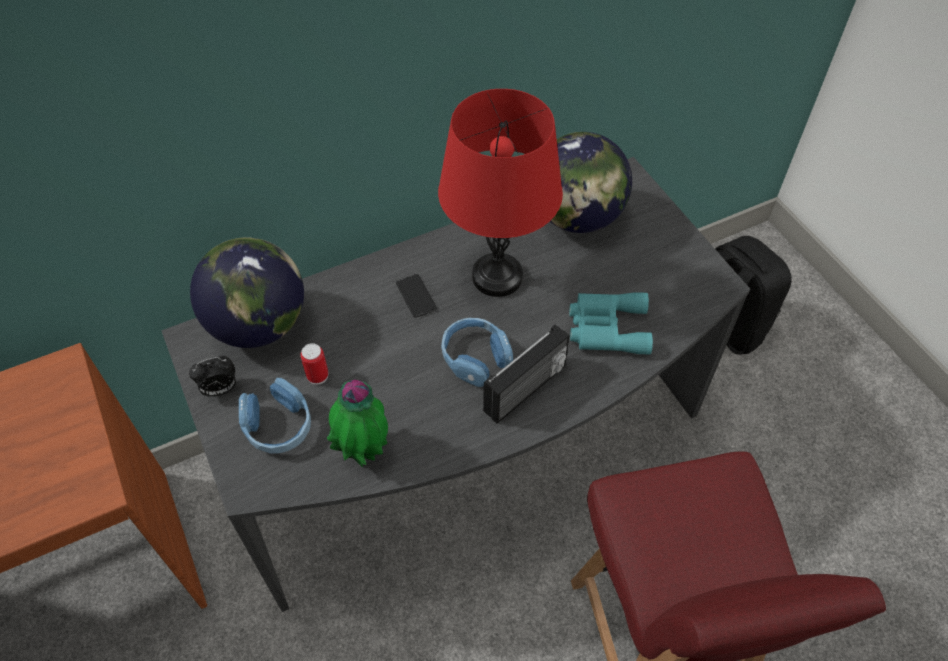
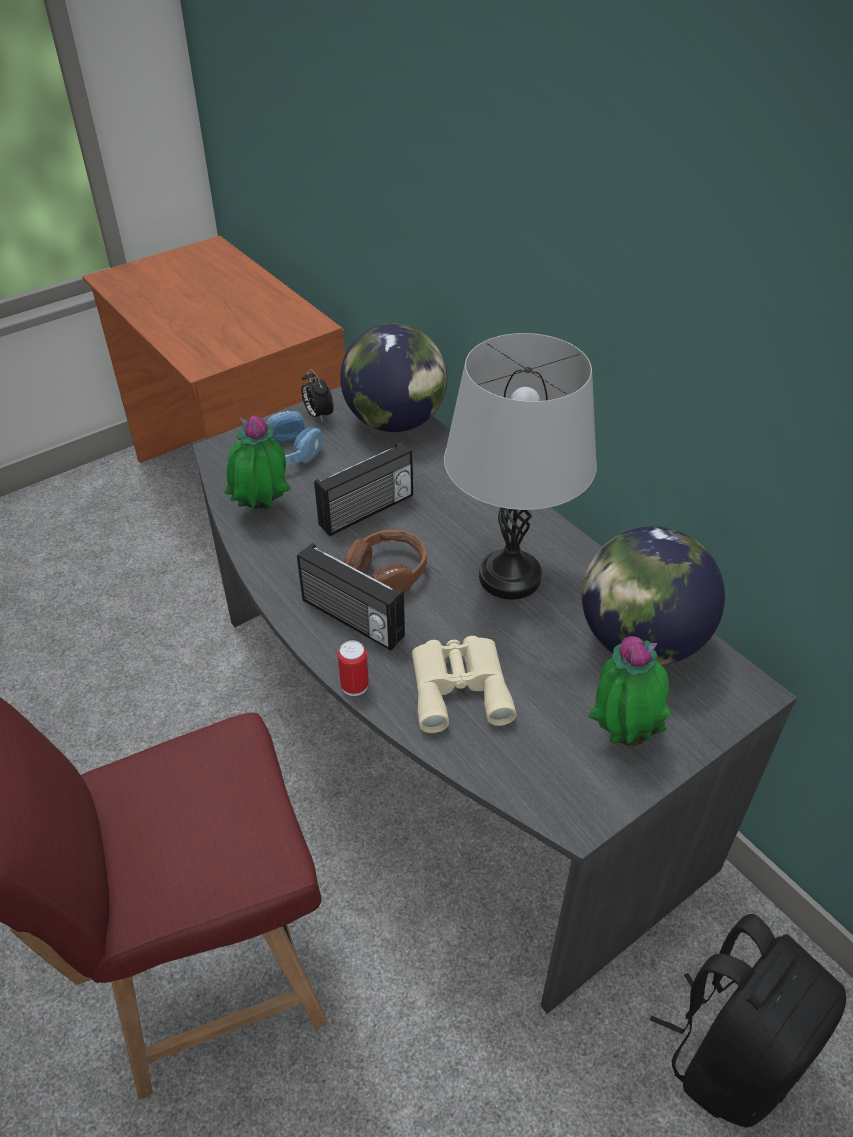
camera: 80 degrees right, 10 degrees down
(317, 375) = (343, 467): can -> can (354, 685)
(390, 363) = (368, 511): none -> radio
(416, 296) = (460, 517): phone -> none
(475, 357) = (387, 573): blue headphones -> brown headphones
(497, 277) = (509, 577): red table lamp -> grey table lamp
(606, 327) = (459, 686): turquoise binoculars -> beige binoculars
(656, 246) = (622, 734): none -> potted plant

